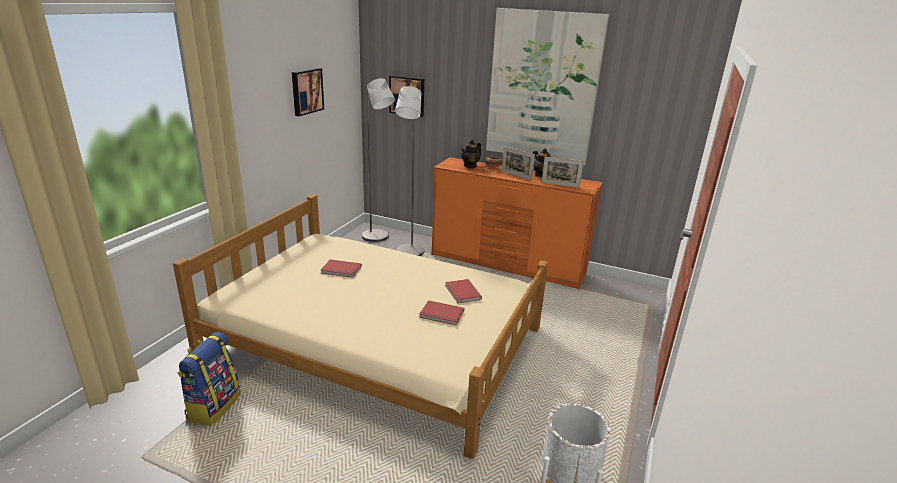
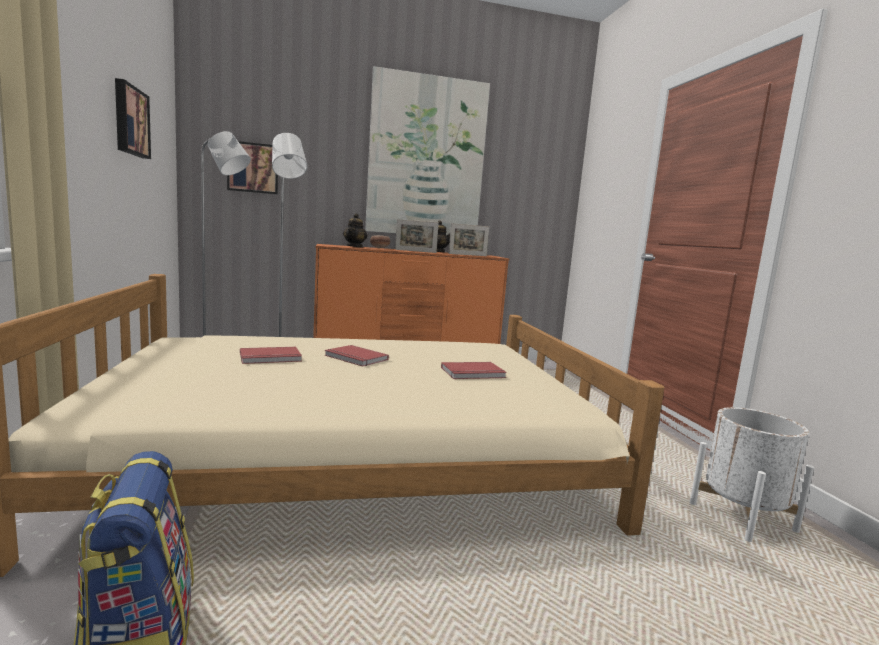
camera: 35 degrees left, 15 degrees down
(461, 292) = (458, 355): red book -> red book (355, 358)

